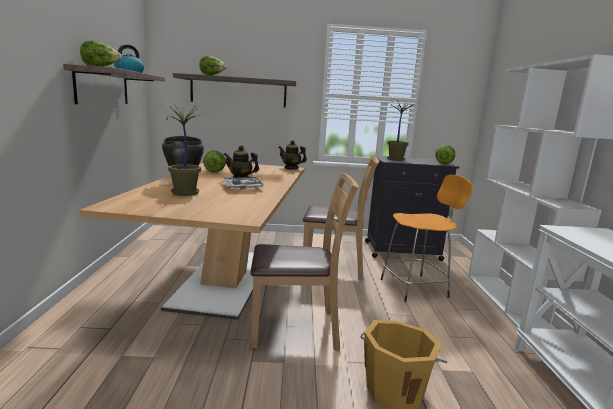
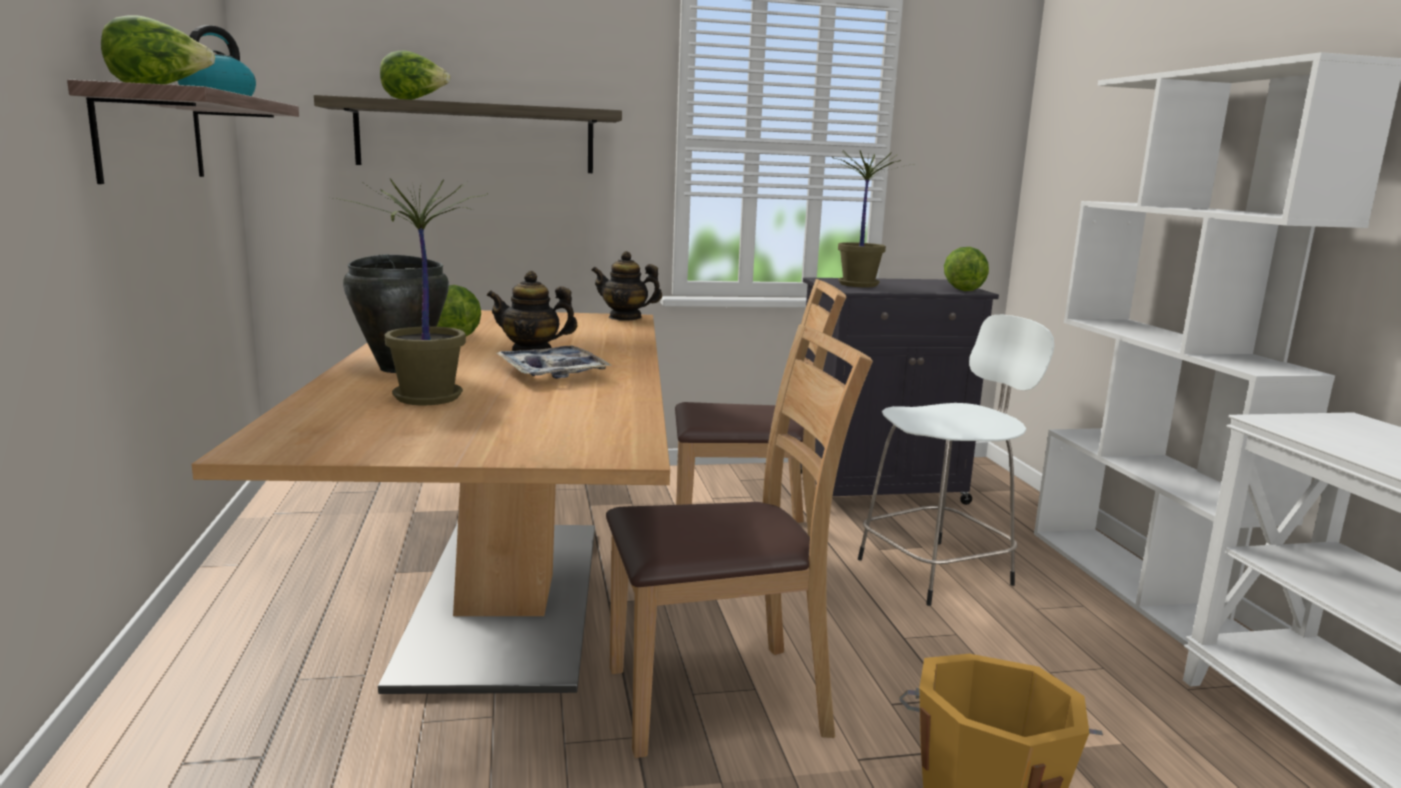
camera: 10 degrees left, 0 degrees up
(416, 288) = (939, 571): orange stool -> white stool

